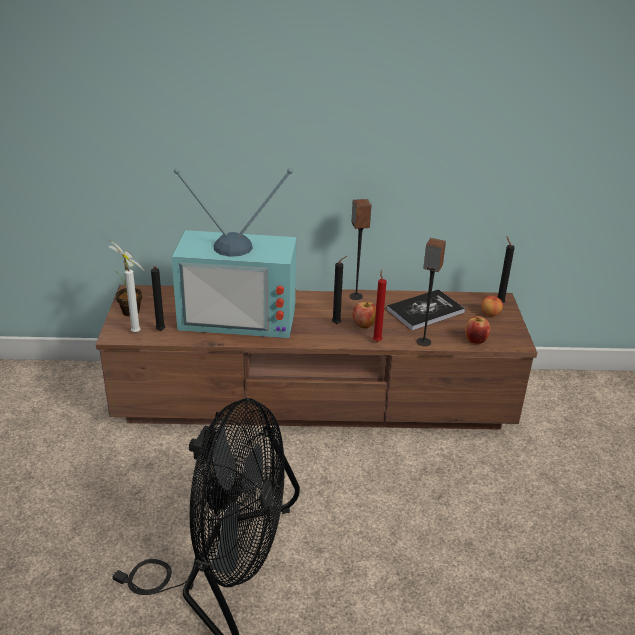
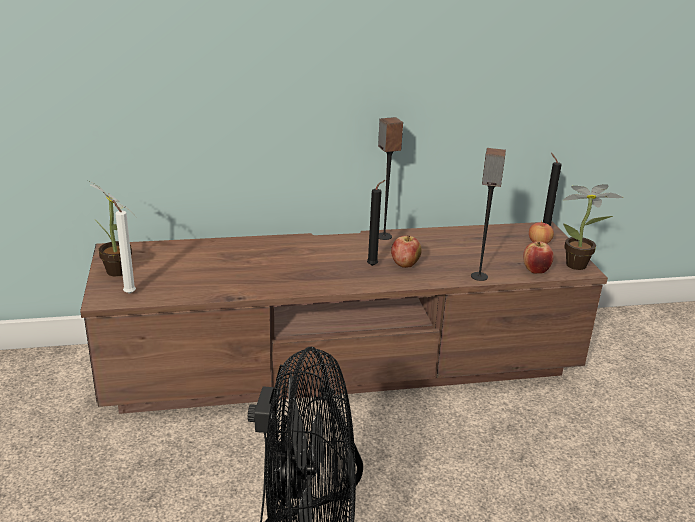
camera: 10 degrees left, 5 degrees down
(160, 331) = (161, 290): black candle -> none
(240, 315) = (255, 265): television -> none
(377, 340) = (425, 279): red candle -> none
(425, 311) = (467, 245): book -> none
(517, 339) = (580, 266): none -> potted plant

